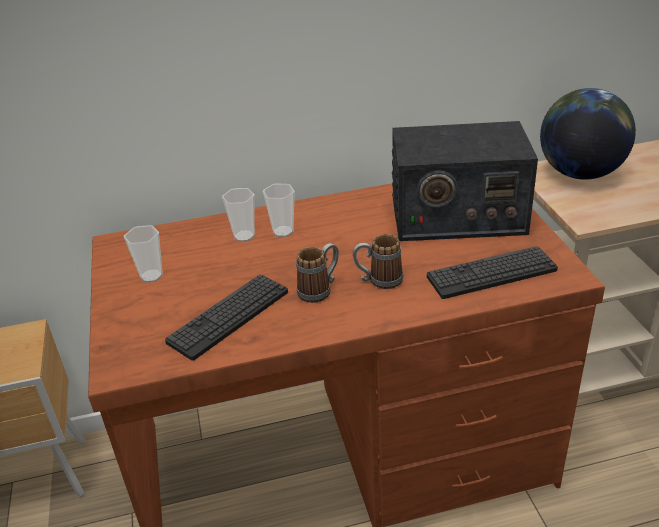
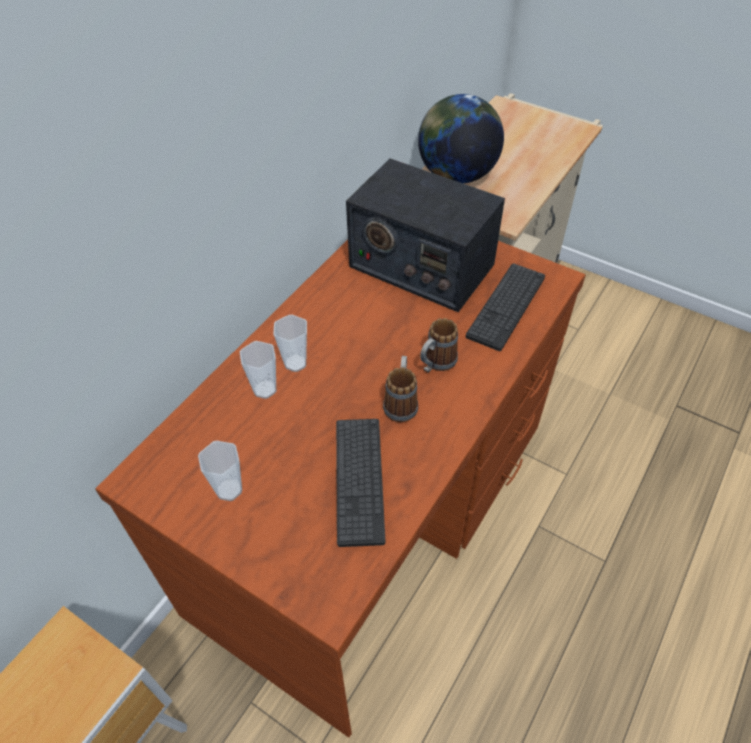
camera: 45 degrees left, 15 degrees up
(456, 216) = (420, 265): radio -> radio turned 75 degrees clockwise

